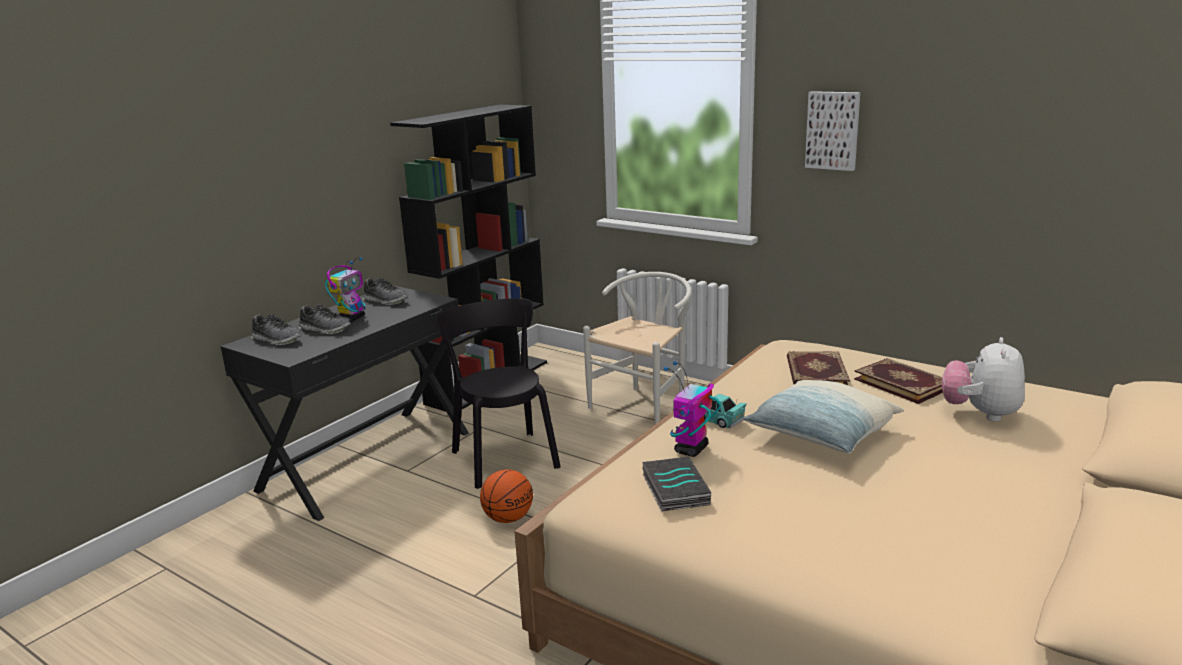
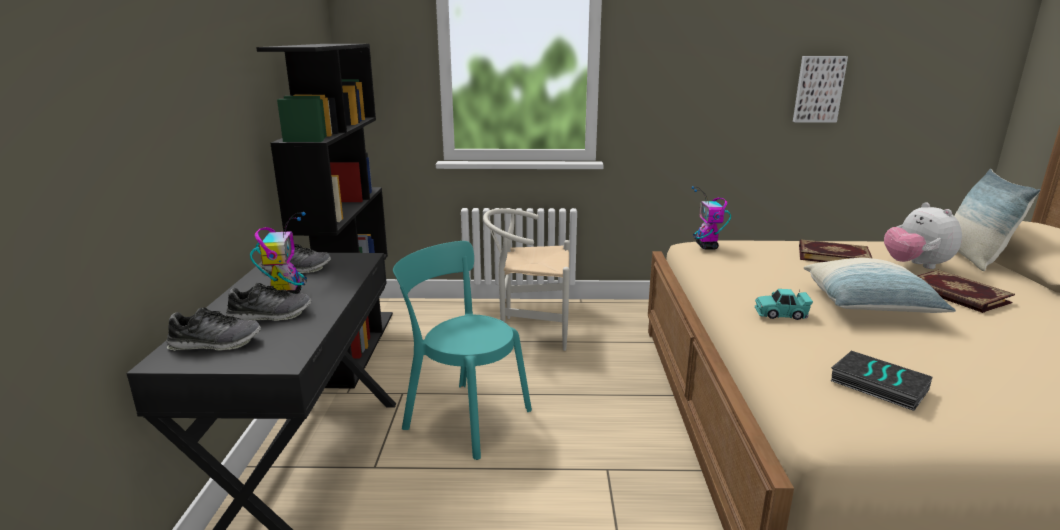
camera: 35 degrees left, 0 degrees up
(503, 457) = (463, 417): black chair -> turquoise chair
(508, 518) = (549, 479): basketball -> none
(644, 404) = (529, 330): white chair -> white chair turned 90 degrees counterclockwise
(691, 450) = (816, 345): toy robot -> toy robot (707, 246)
(815, 373) = (768, 261): book -> book (956, 294)
(833, 130) = (675, 61): picture -> picture (818, 89)
(1087, 423) = (971, 258): none -> pillow

